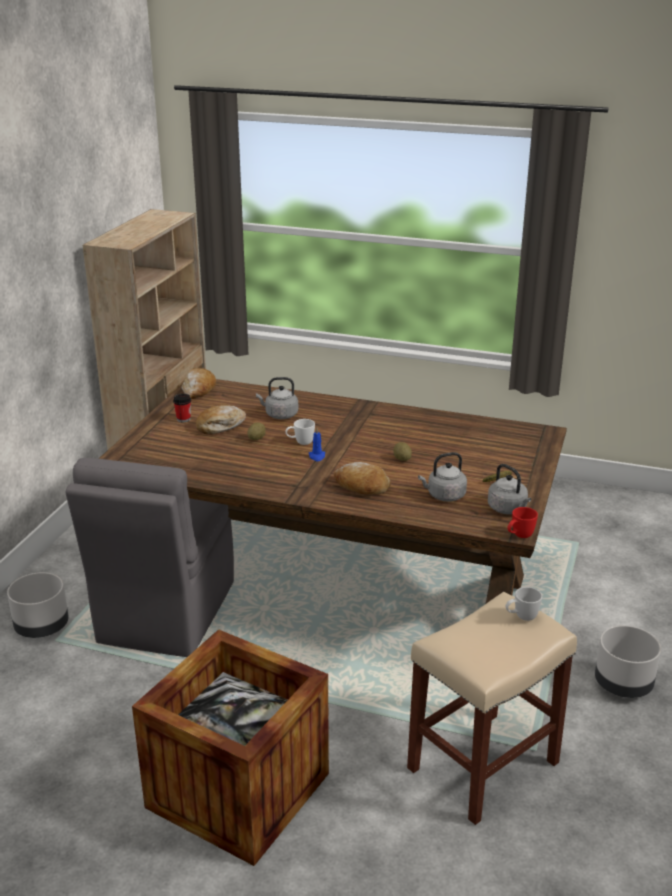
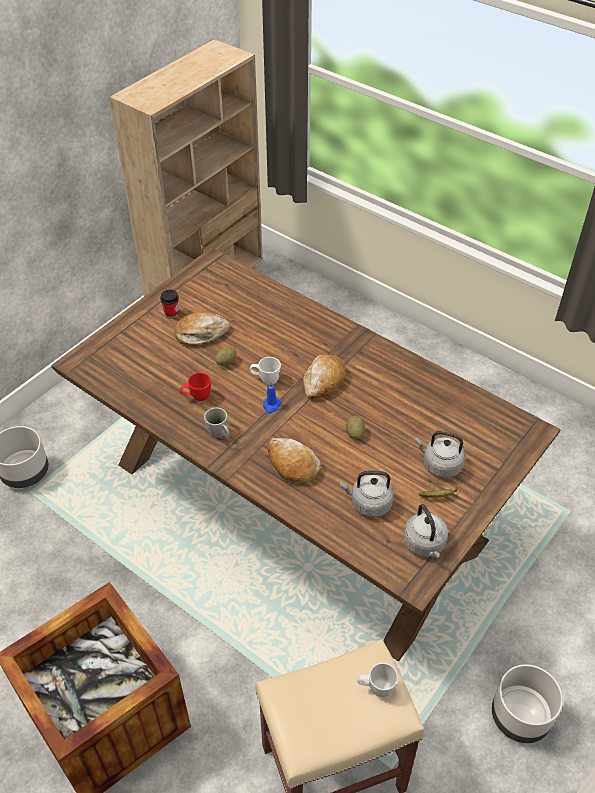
camera: 20 degrees right, 20 degrees up
(165, 614) = (132, 488): grey chair -> none
(198, 390) = (207, 271): bread -> bread (323, 381)
(279, 415) = (266, 330): grey kettle -> grey kettle (439, 465)
(282, 481) = (219, 434): none -> grey mug
(519, 536) = (414, 591): red mug -> red mug (196, 397)

